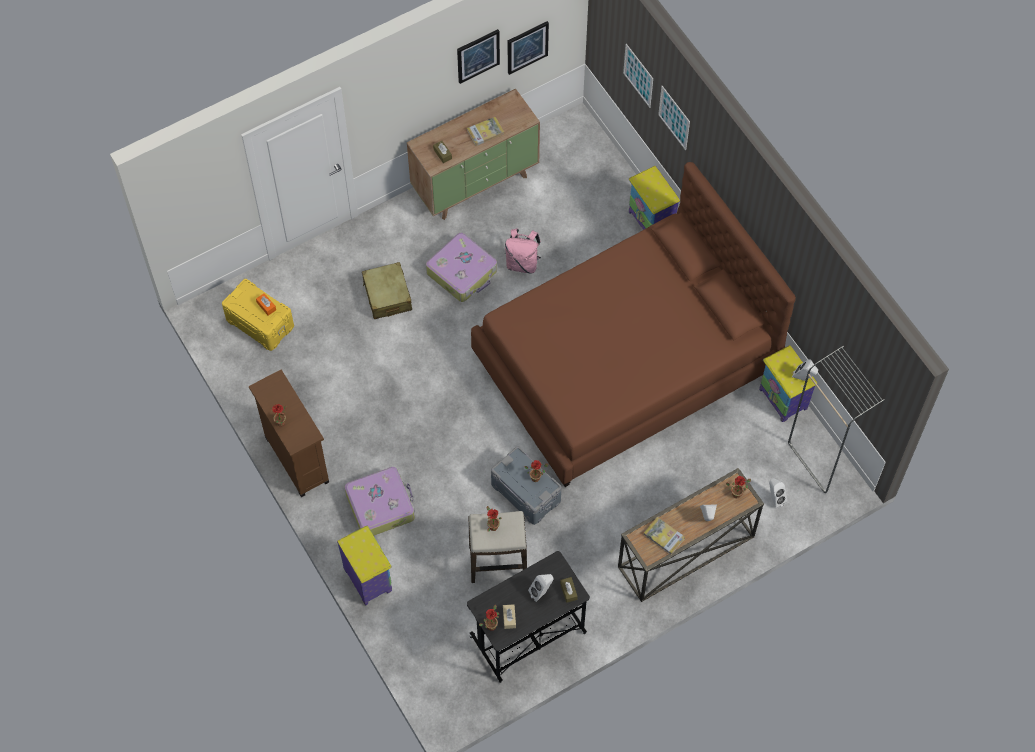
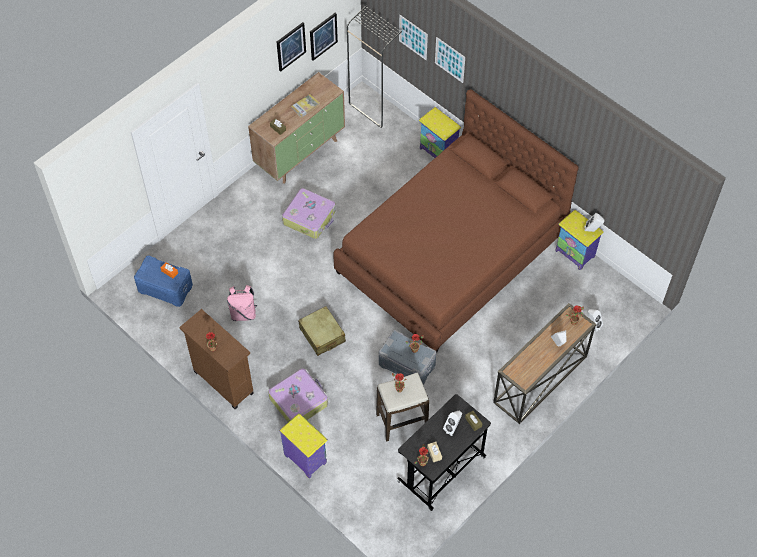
camera: 15 degrees left, 5 degrees down
(260, 322) = (165, 288): yellow storage box -> blue storage box
(387, 296) = (258, 247): beige suitcase -> beige suitcase (322, 335)
(522, 263) = (352, 201): pink backpack -> pink backpack (243, 313)
(664, 536) = (530, 365): book -> none
(821, 460) = (617, 290): grey clothes rack -> grey clothes rack (374, 109)

